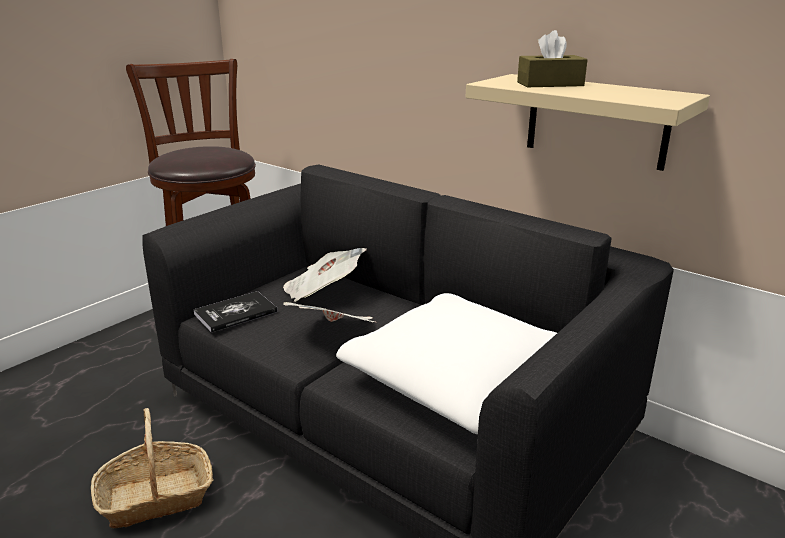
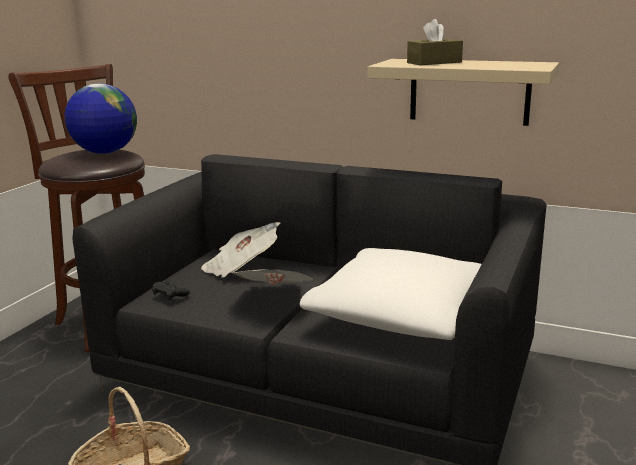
camera: 15 degrees left, 5 degrees down
(215, 152) = (105, 152): none -> globe
(235, 313) = (170, 294): book -> black game controller

